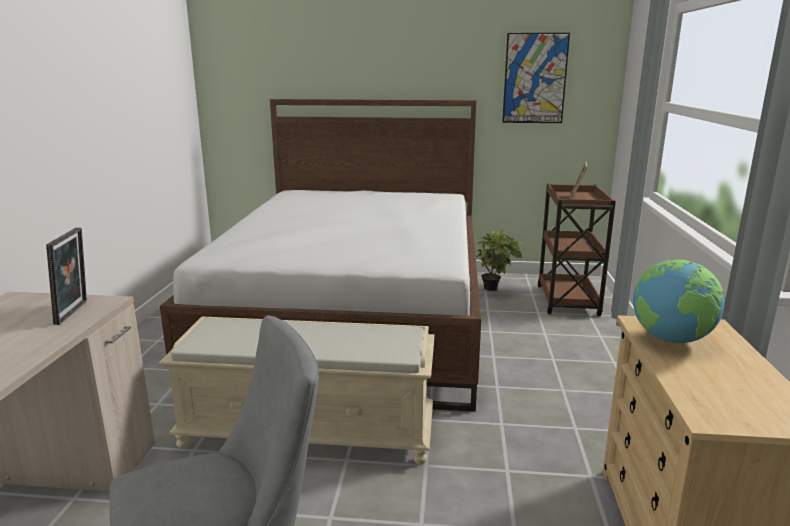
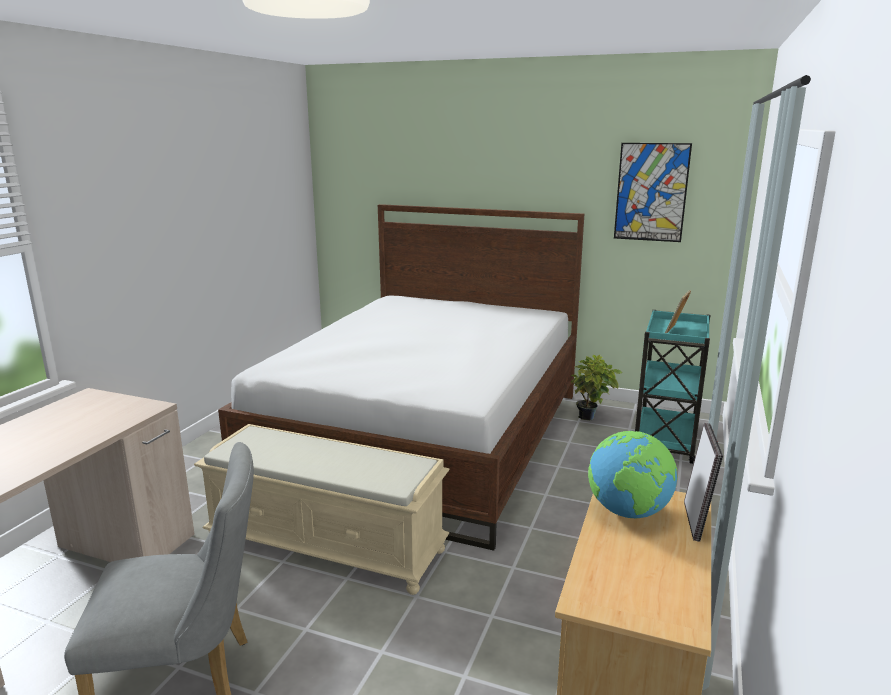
camera: 15 degrees right, 0 degrees up
(75, 312) = (123, 414): picture frame -> picture frame (696, 521)
(568, 301) = (665, 442): brown cart -> turquoise cart

